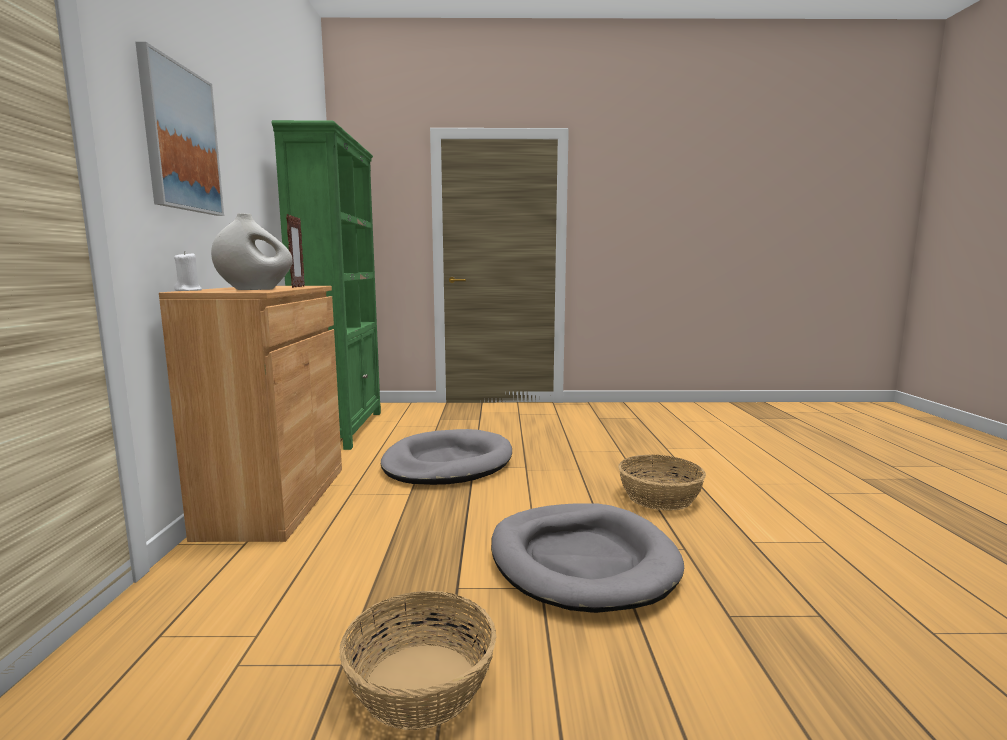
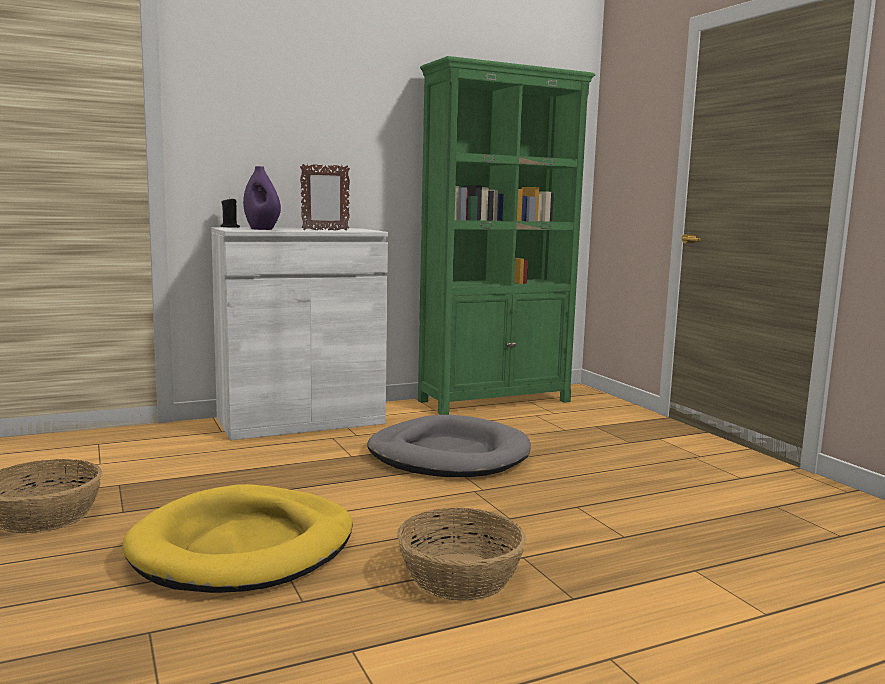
camera: 65 degrees right, 0 degrees up
(180, 139) = (266, 108): picture -> none
(189, 290) = (230, 227): white candle -> black candle
(255, 289) = (262, 229): white vase -> purple vase
(276, 500) = (301, 421): brown cabinet -> white cabinet
(582, 561) = (244, 547): grey dog bed -> yellow dog bed

